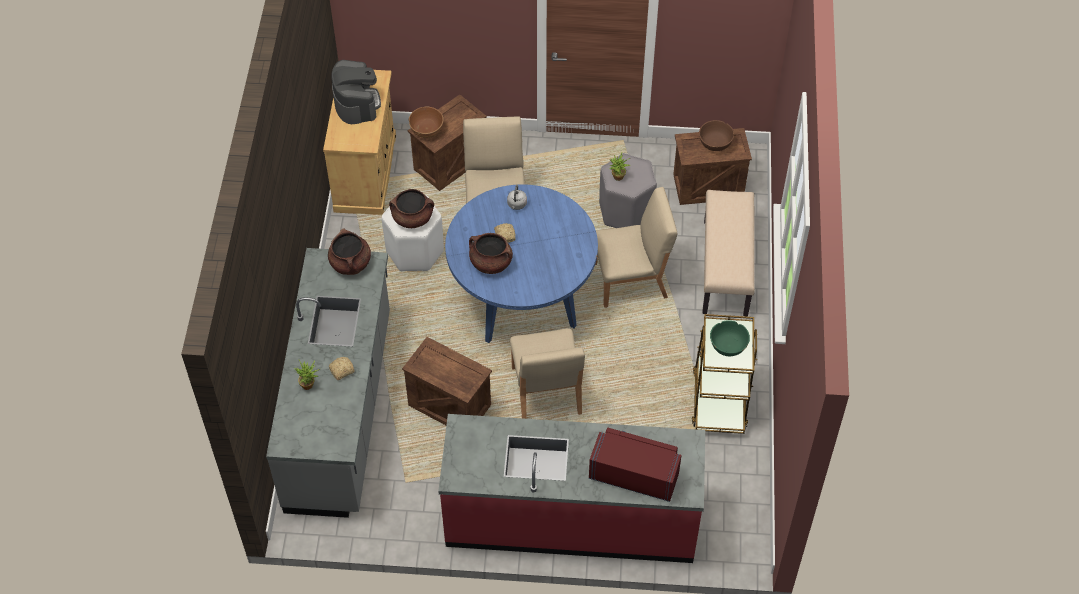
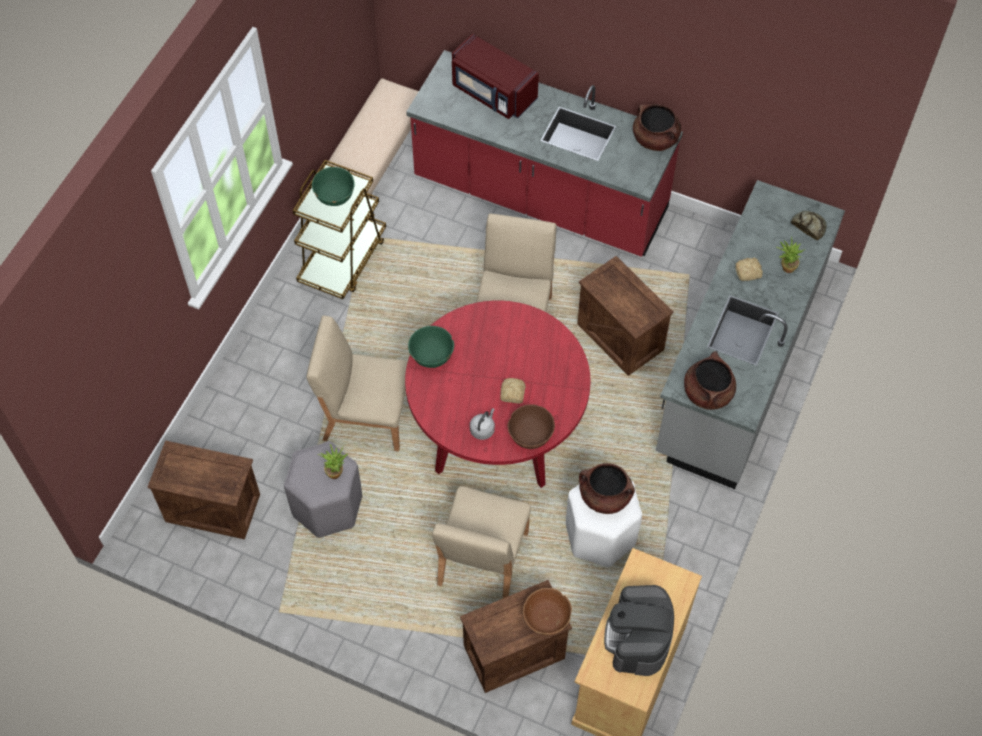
camera: 160 degrees left, 5 degrees up
(296, 430) = (809, 226): none -> bread
(490, 263) = (542, 364): brown cooking pot -> brown cooking pot (655, 139)
(522, 299) = (497, 432): blue dining table -> red dining table
(580, 245) = (431, 355): none -> green bowl
(715, 143) = (195, 475): brown bowl -> brown bowl (530, 435)
(726, 268) = (253, 396): beige bench -> beige bench (378, 165)

